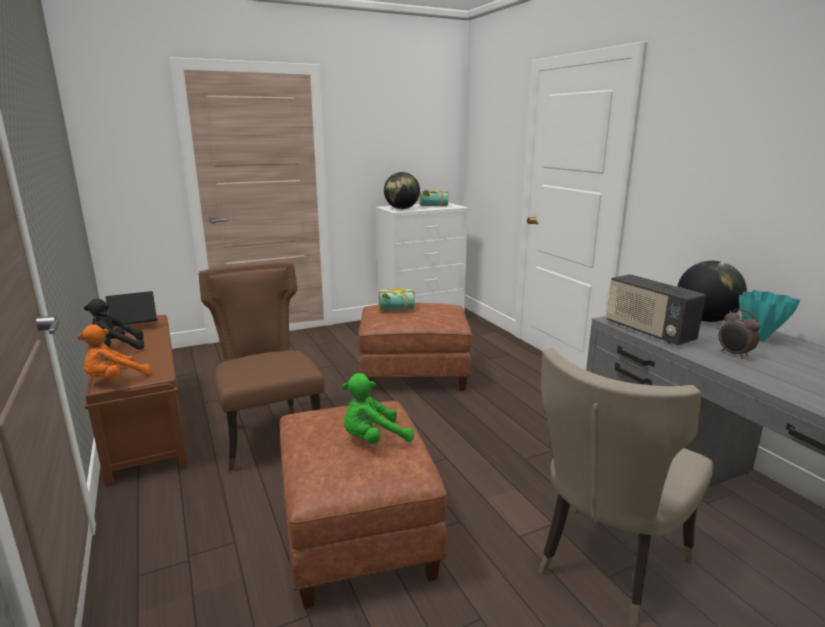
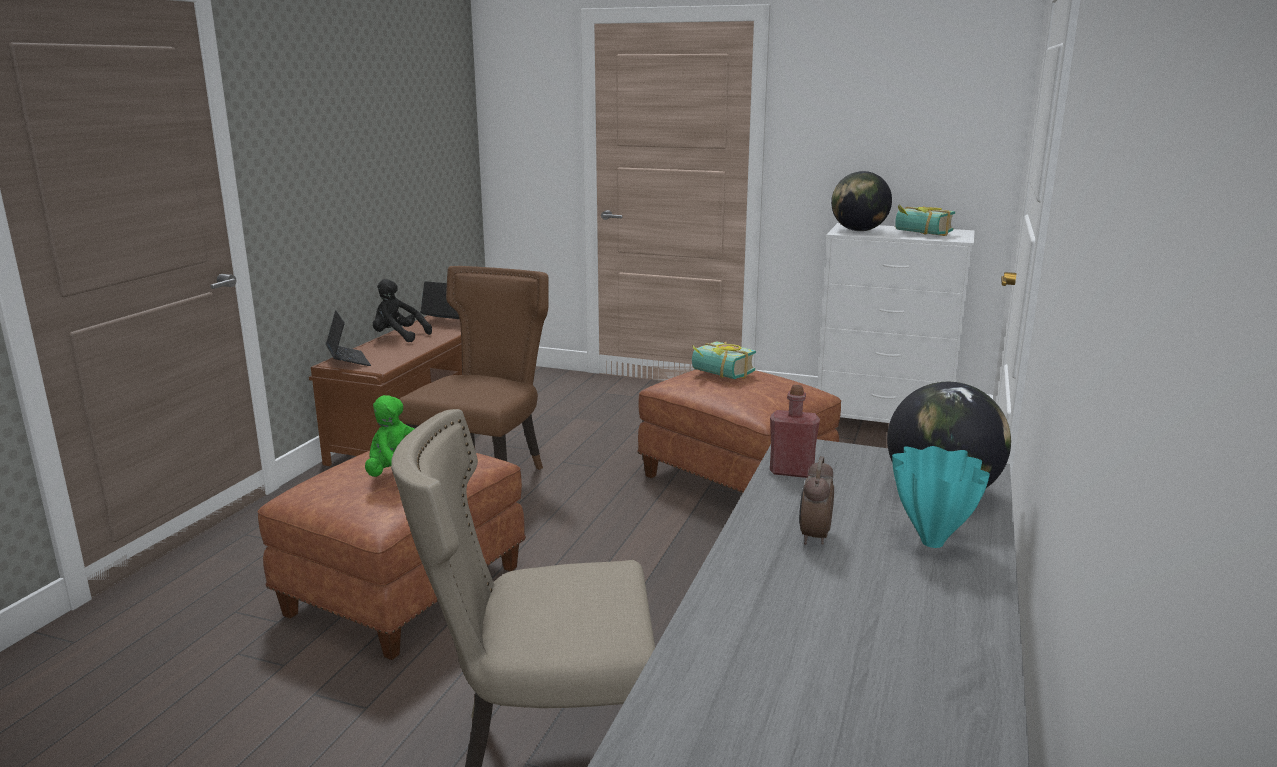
camera: 45 degrees right, 0 degrees up
(114, 379) = (348, 361): orange plush toy -> laptop
(647, 332) = (791, 471): radio -> red bottle

